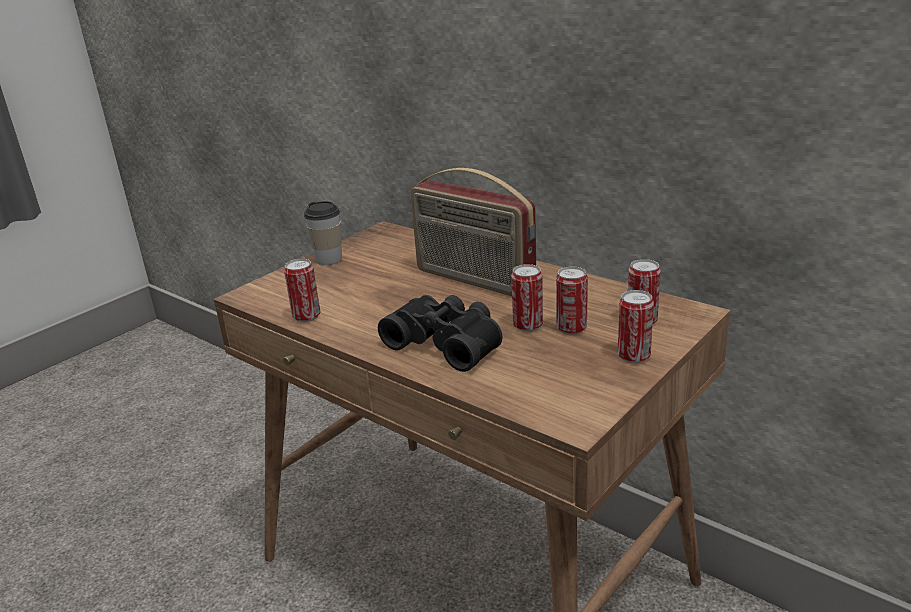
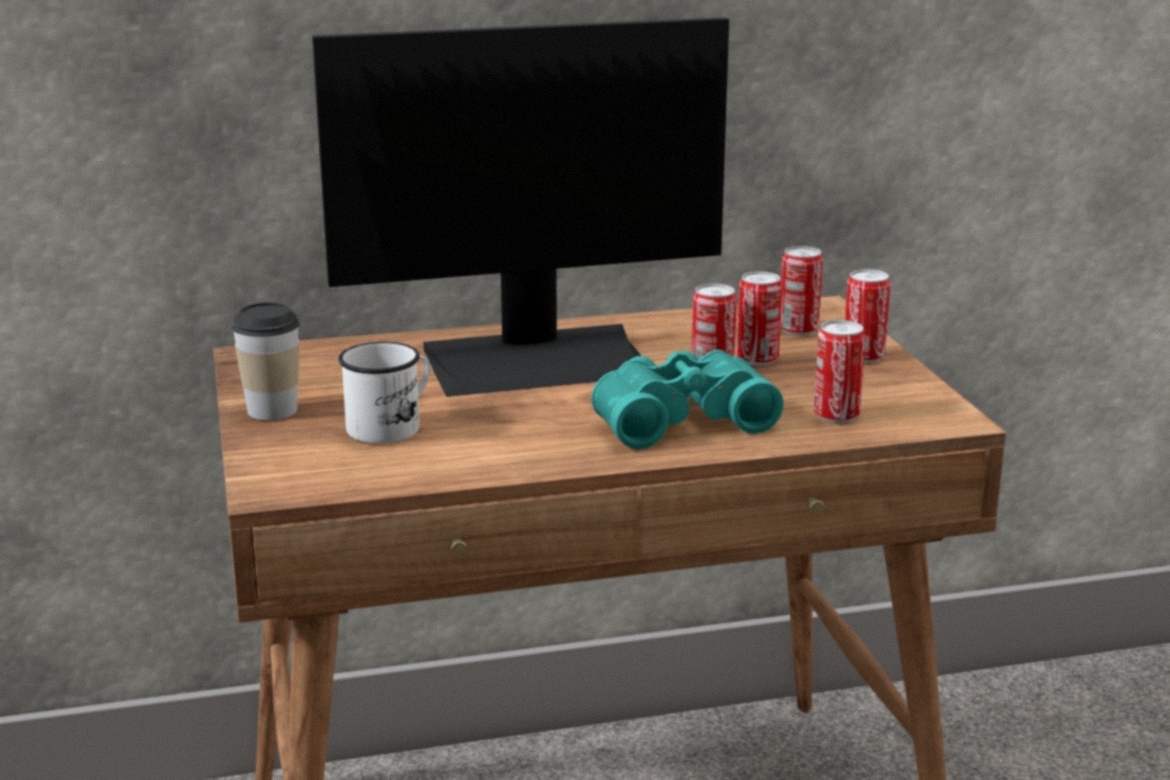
camera: 55 degrees left, 5 degrees down
(306, 316) = (440, 469): can -> can (836, 415)
(343, 286) = (392, 426): none -> white mug
(447, 343) = (679, 419): black binoculars -> turquoise binoculars
(473, 280) = (538, 360): radio -> monitor

